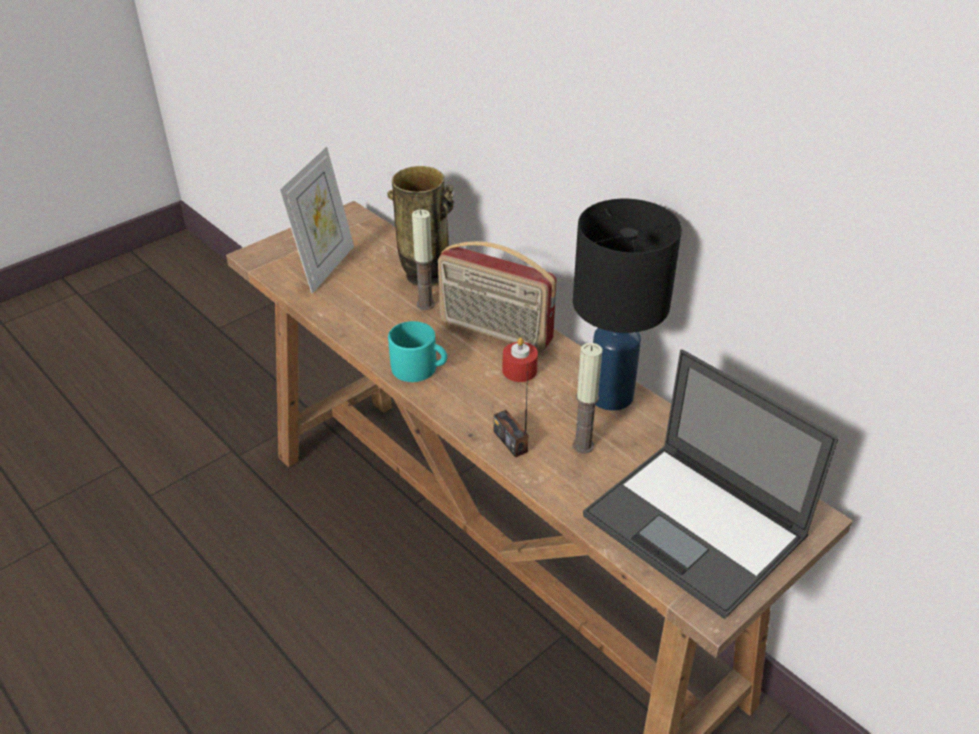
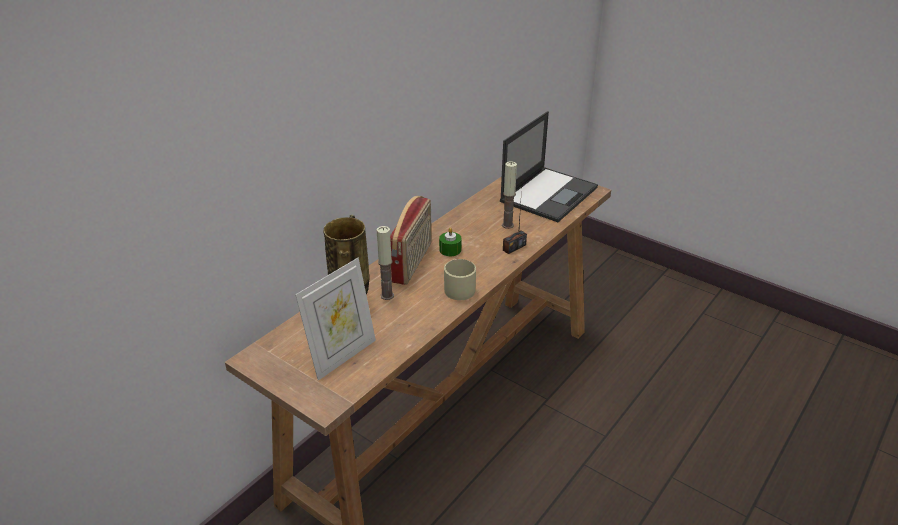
camera: 100 degrees left, 5 degrees down
(325, 267) = (342, 356): picture frame -> picture frame turned 120 degrees clockwise
(419, 368) = (460, 288): turquoise mug -> beige mug
(519, 370) = (450, 250): red candle -> green candle
(609, 395) = (463, 219): black table lamp -> none

